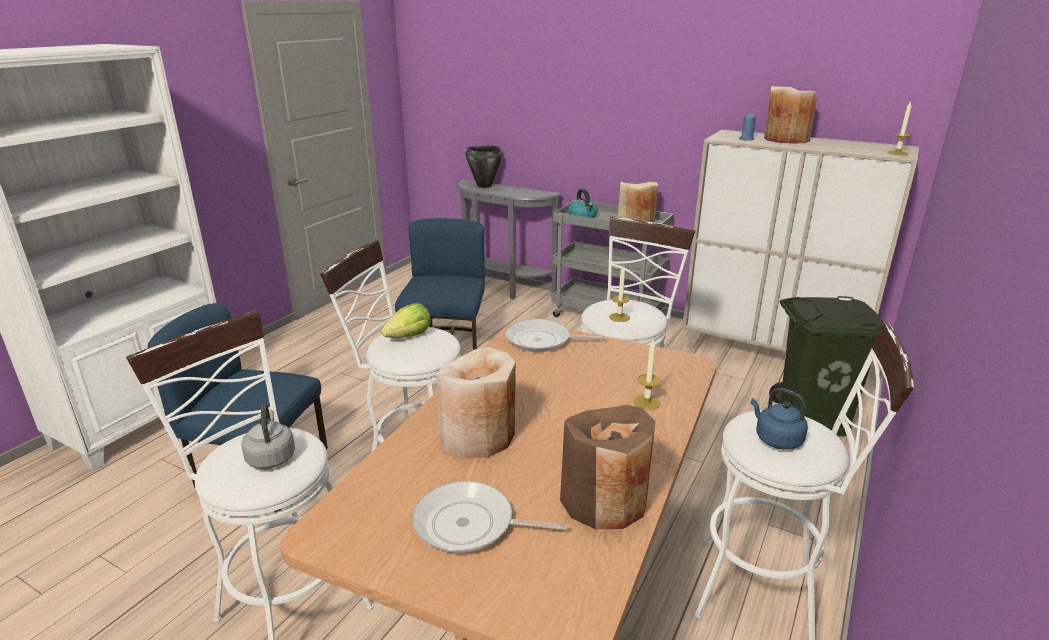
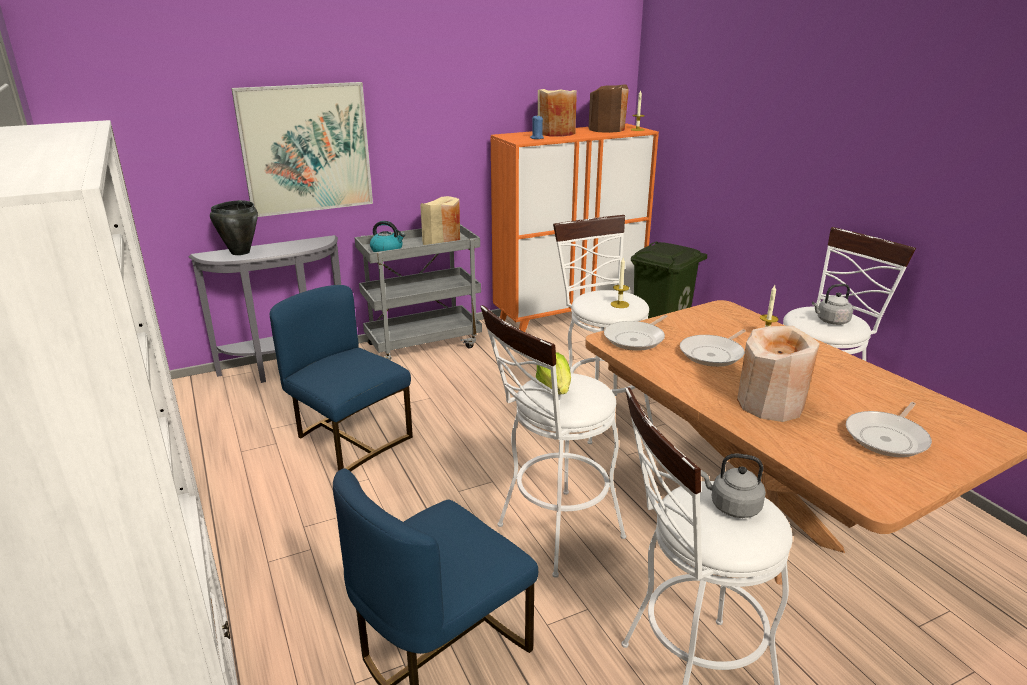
camera: 55 degrees left, 0 degrees up
(552, 114) = (306, 149): none -> picture
(559, 383) = (713, 354): none -> frying pan
(604, 501) = (879, 387): brown vase -> brown vase (607, 129)
(770, 354) = (569, 317): beige cabinet -> orange cabinet
(776, 439) = (831, 321): blue kettle -> grey kettle

